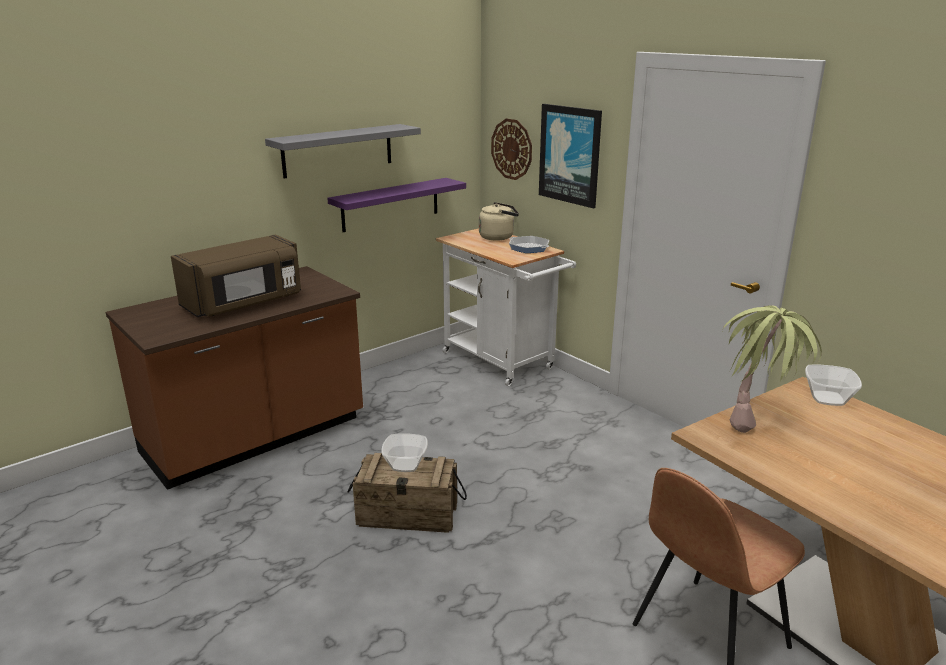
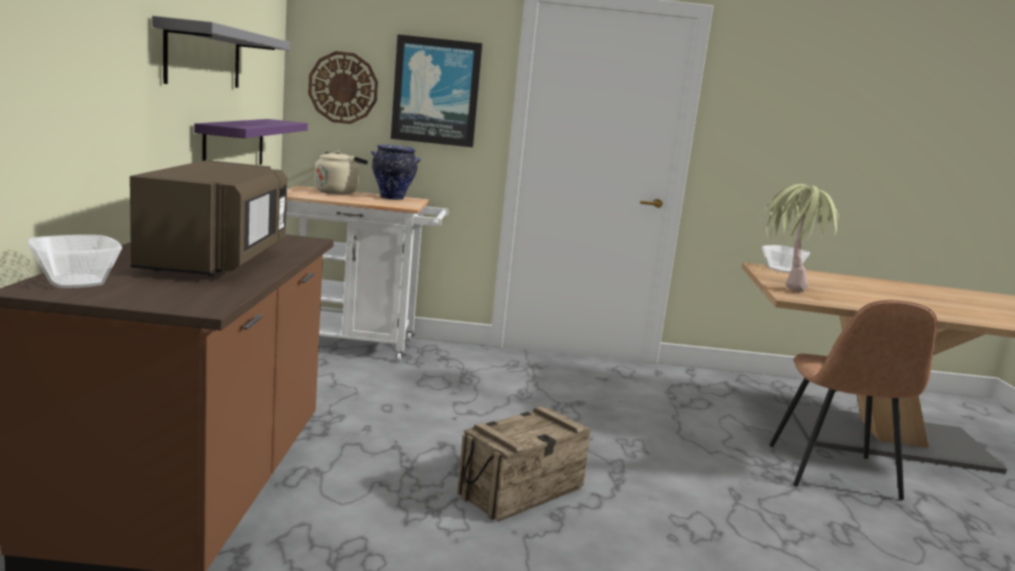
camera: 50 degrees left, 10 degrees down
(406, 464) = (521, 424): bowl -> bowl (77, 282)
(529, 248) = (393, 198): frying pan -> vase

